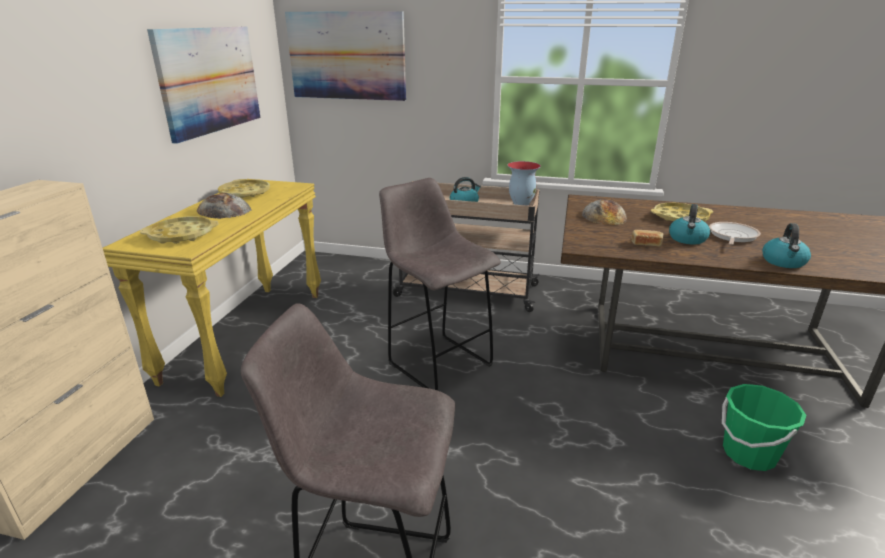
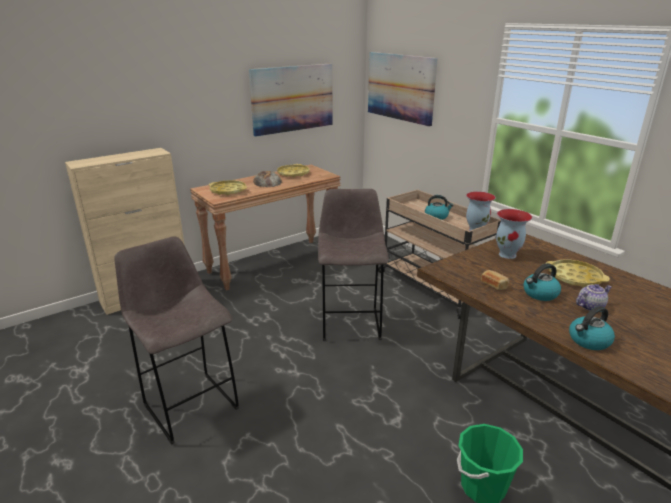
camera: 40 degrees right, 0 degrees up
(247, 334) = (273, 263): yellow console table -> brown console table
(604, 216) = (508, 254): bread -> vase
(732, 236) = (590, 306): frying pan -> teapot

